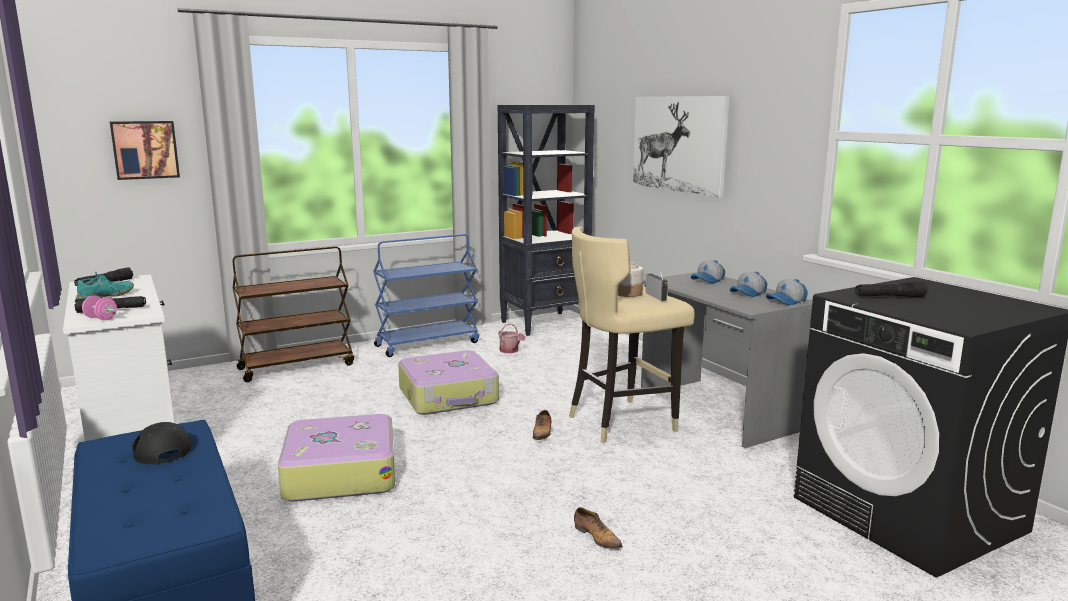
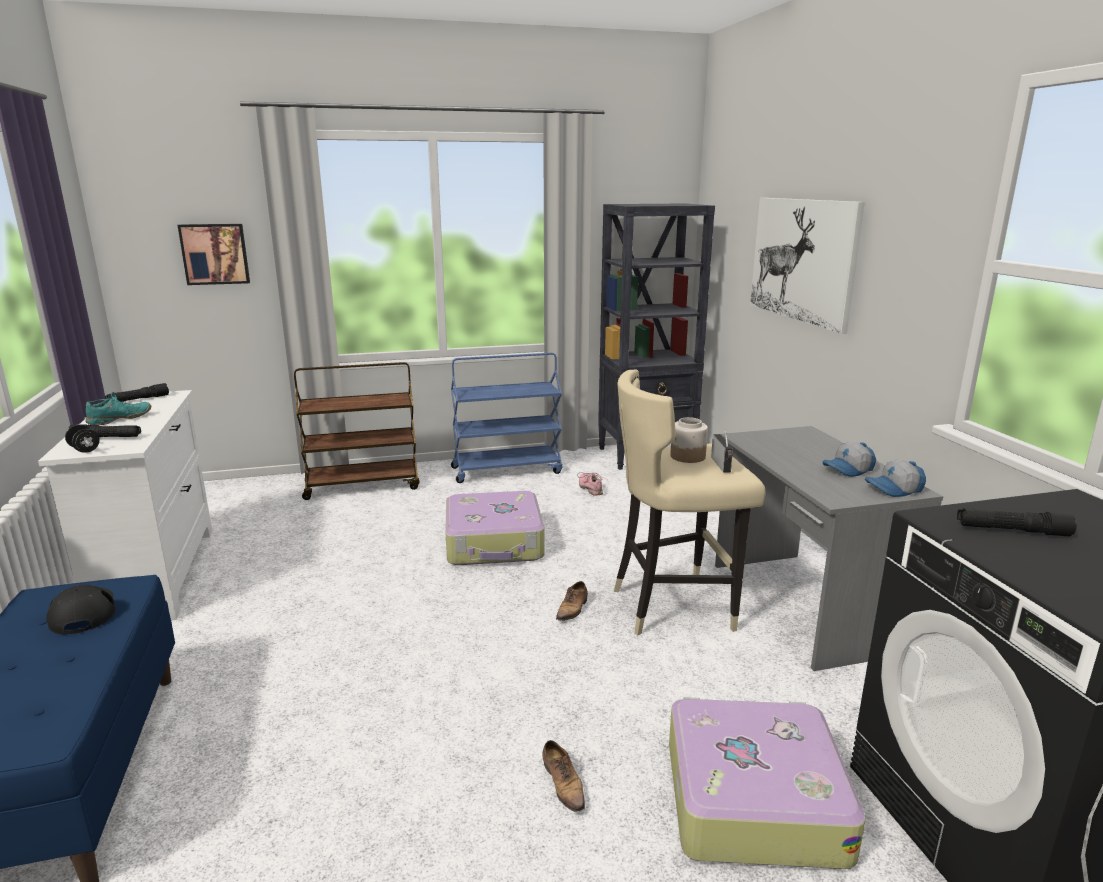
camera: 15 degrees right, 5 degrees up
(101, 318) = (84, 449): pink dumbbell -> black dumbbell
(340, 473) = (329, 633): suitcase -> suitcase (751, 798)
(510, 351) = (591, 488): watering can -> pink shoe
(708, 280) = (806, 442): cap -> none

